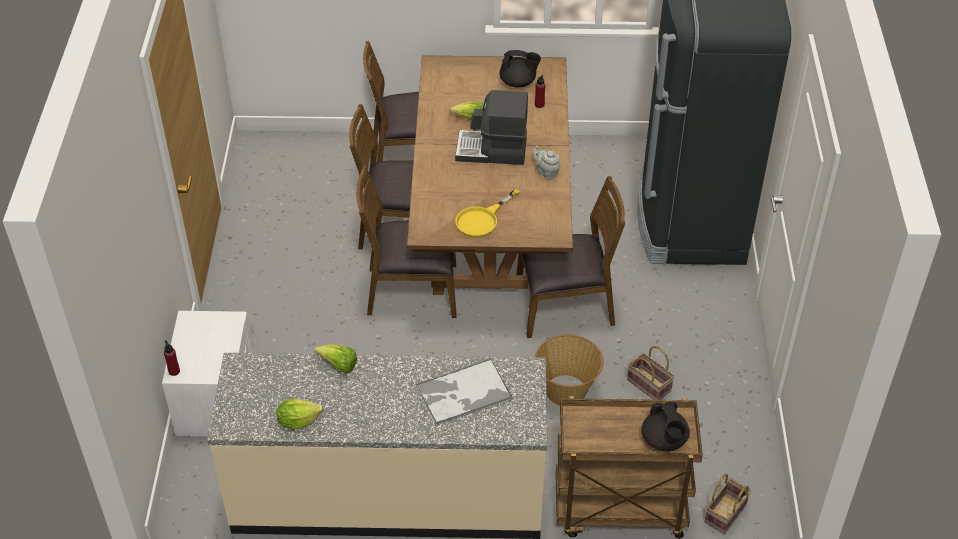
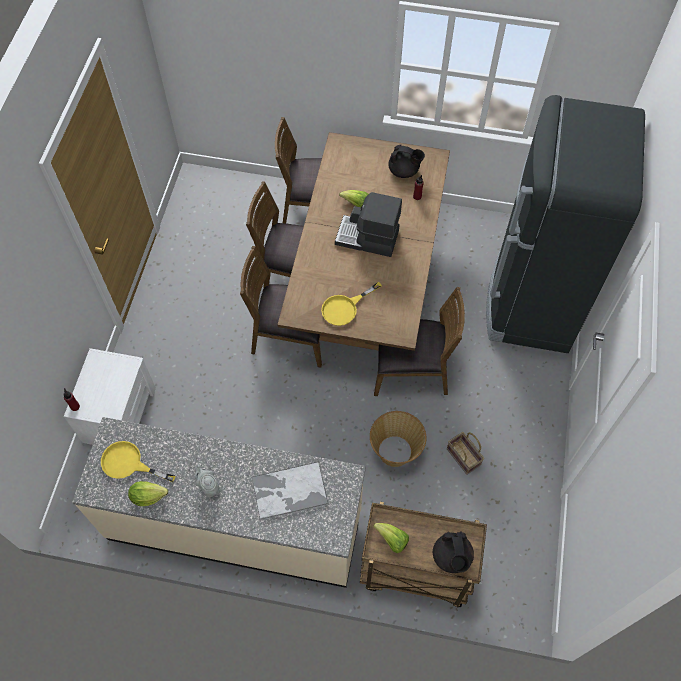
camera: 10 degrees right, 15 degrees up
(267, 393) = (129, 464): none -> yellow frying pan
(338, 365) = (192, 445): lettuce -> lettuce (392, 540)
(546, 172) = (408, 267): grey teapot -> grey teapot (209, 487)
(725, 514) = (500, 591): basket -> none

